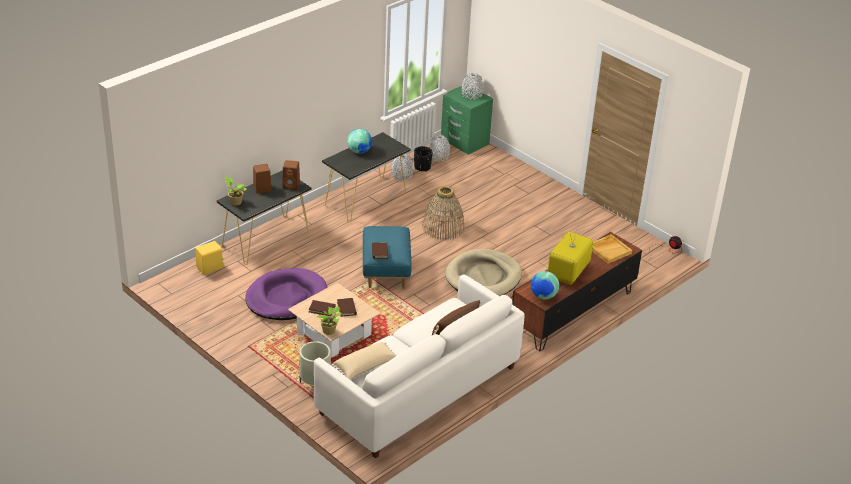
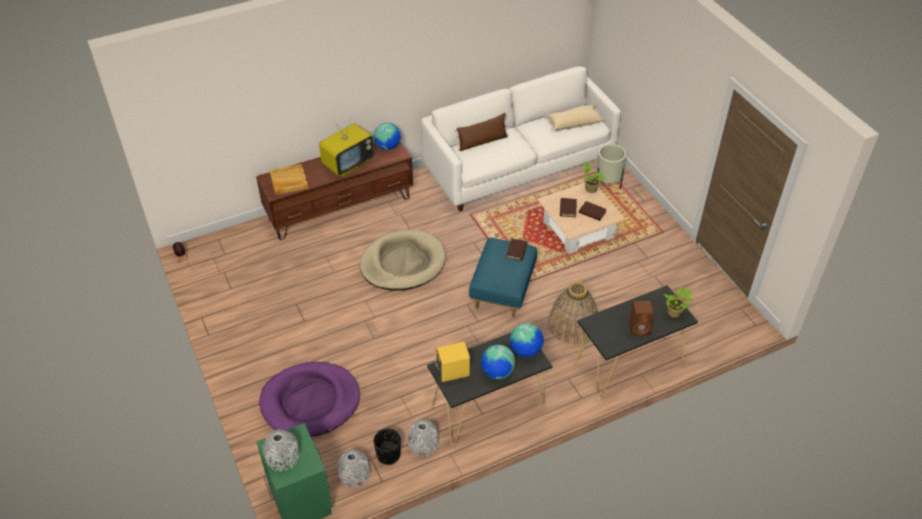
camera: 160 degrees left, 10 degrees up
(210, 268) = (697, 334): yellow speaker -> yellow speaker (452, 371)
(286, 298) = (617, 278): purple dog bed -> purple dog bed (310, 402)
(292, 185) = (601, 327): brown speaker -> none
(343, 165) = (526, 350): none -> globe
(443, 227) = (412, 339): basket -> basket (573, 325)

